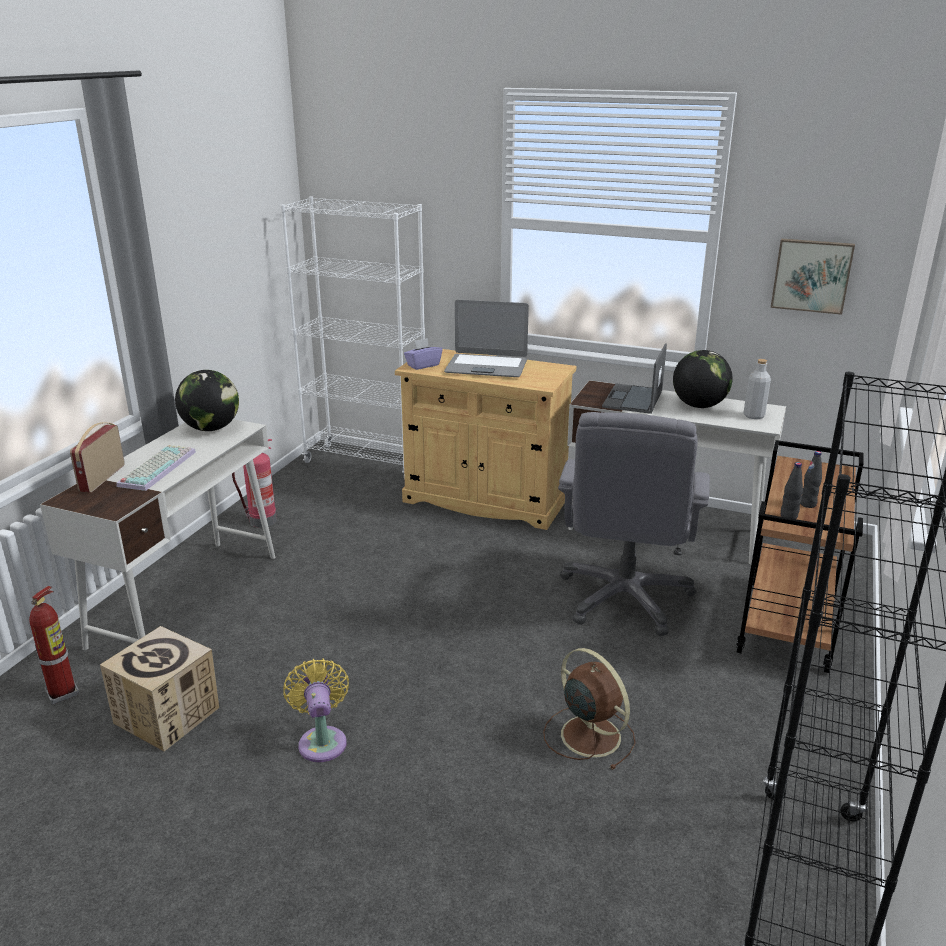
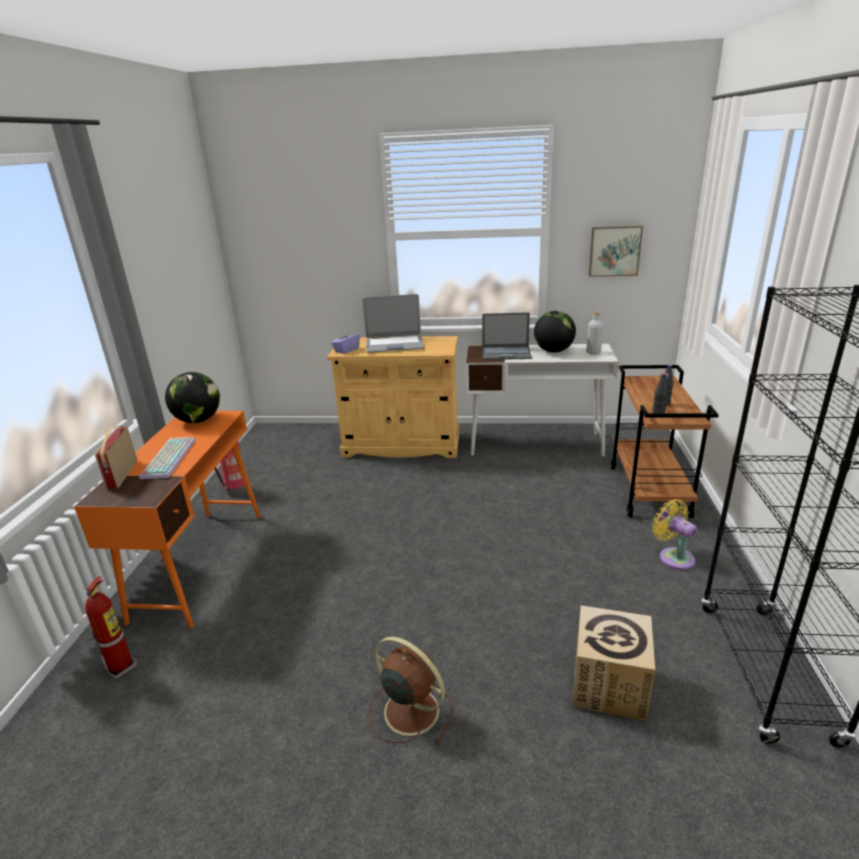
camera: 15 degrees left, 0 degrees up
(167, 715) = (227, 663): cardboard box -> cardboard box (609, 685)
(187, 598) = (201, 563): white desk -> orange desk
(322, 740) = (367, 651): yellow fan -> yellow fan (673, 557)
(366, 463) = (299, 433): white bookcase -> none
(588, 734) = (563, 597): brown fan -> brown fan (409, 710)
(625, 598) = (535, 494): grey office chair -> none
(633, 399) = (507, 353): laptop -> laptop turned 90 degrees counterclockwise

